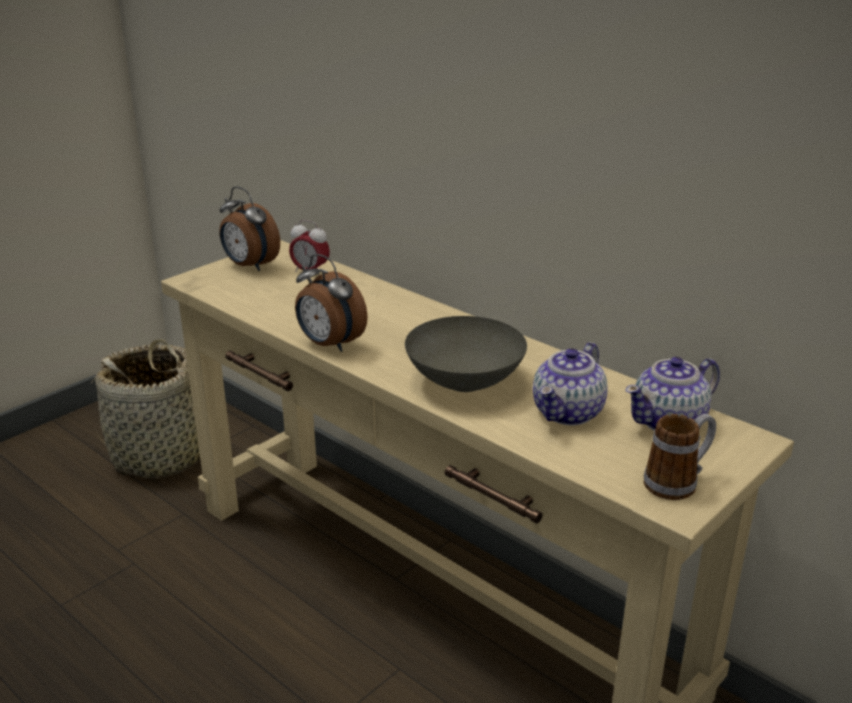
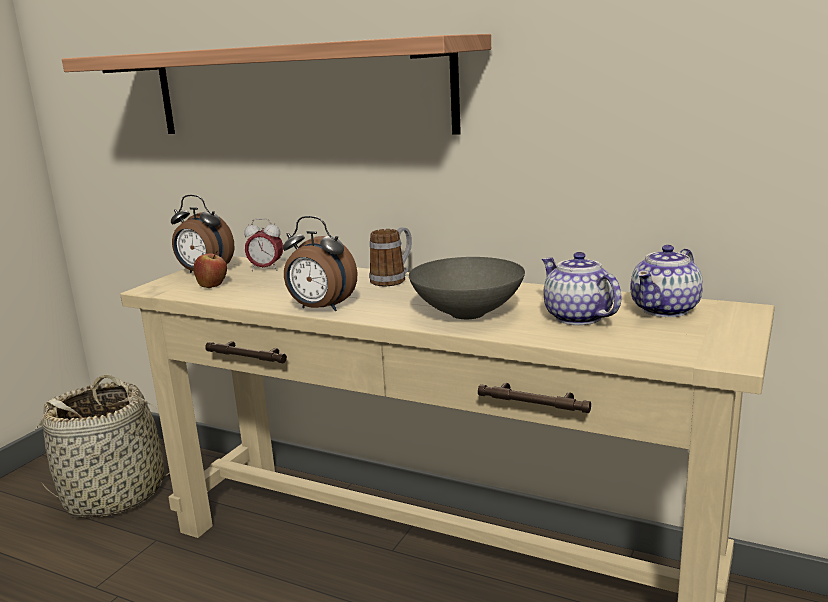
camera: 15 degrees left, 10 degrees down
(248, 288) = (213, 286): none -> apple
(358, 87) = (296, 90): none -> shelf
(568, 413) = (576, 317): teapot -> teapot turned 135 degrees clockwise
(678, 482) = (713, 343): mug -> mug (393, 279)

